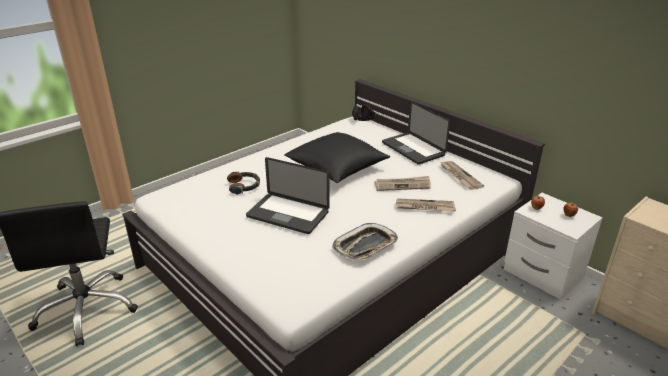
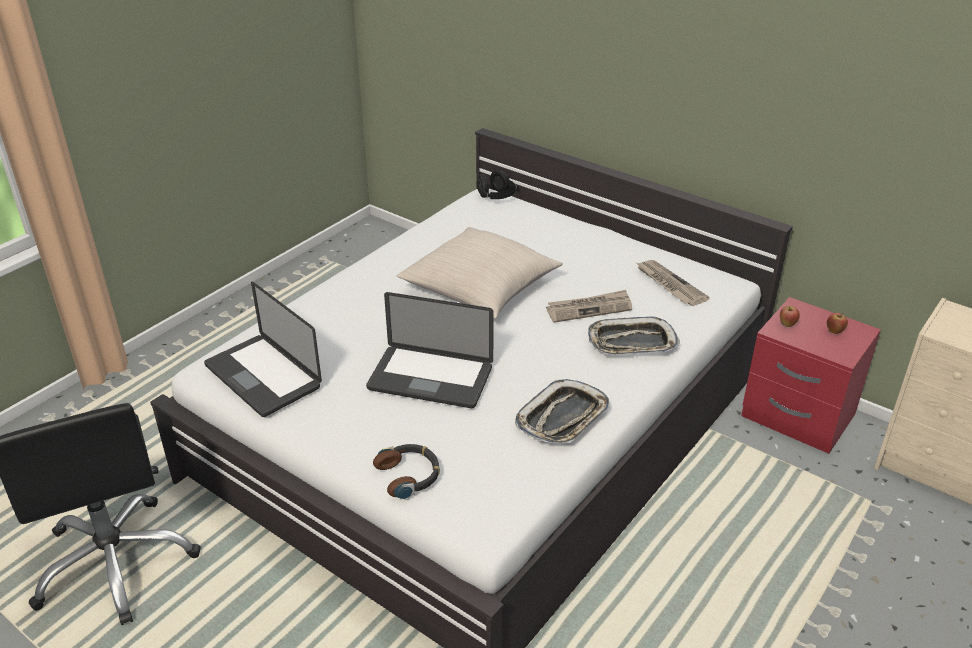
camera: 10 degrees left, 5 degrees up
(244, 186) = (345, 336): headphones -> headphones (409, 475)
(337, 168) = (480, 289): black pillow -> beige pillow
(413, 149) = (588, 243): laptop -> laptop (263, 376)
(424, 207) = (631, 343): newspaper -> tray
(542, 274) = (796, 417): white nightstand -> red nightstand

